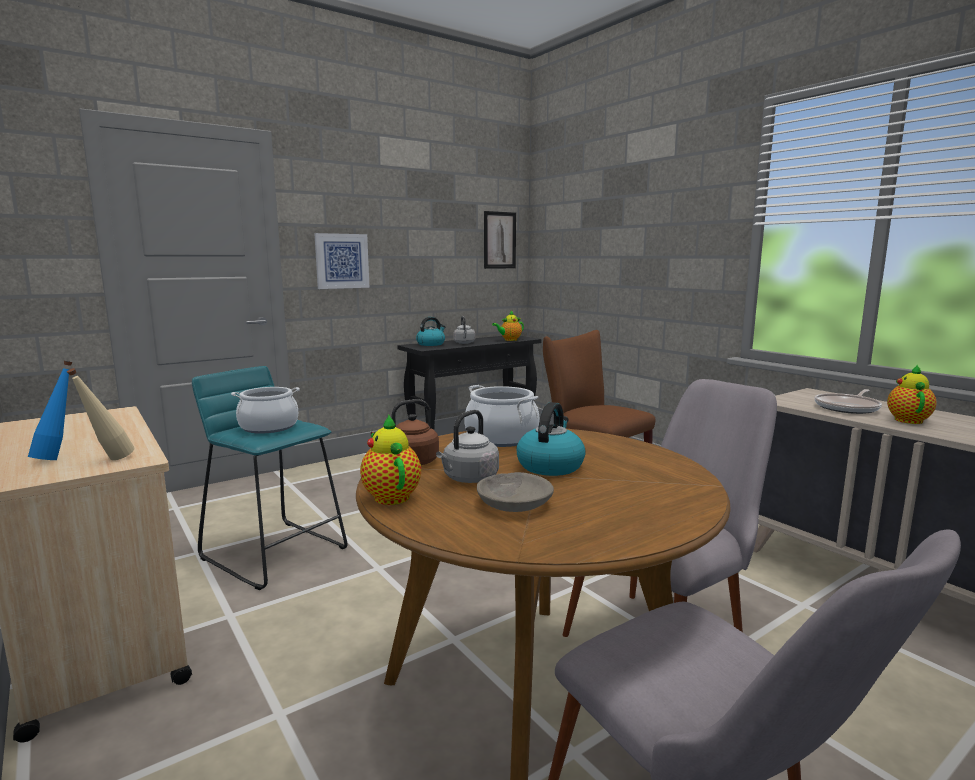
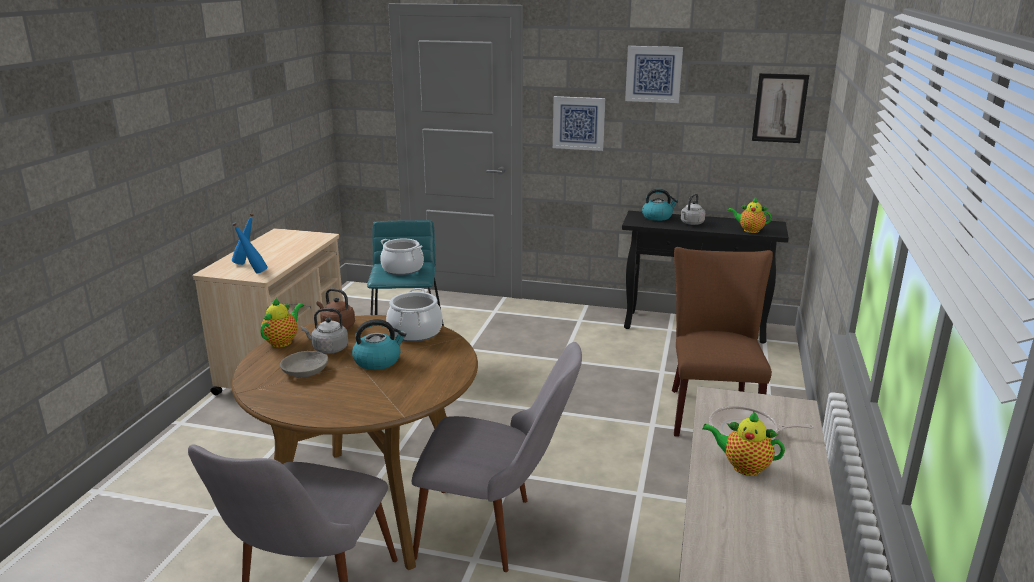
camera: 50 degrees right, 10 degrees up
(108, 461) = (253, 272): beige bottle -> blue bottle
(406, 210) = (653, 74): none -> picture
(907, 420) = (743, 466): teapot -> teapot turned 135 degrees counterclockwise

